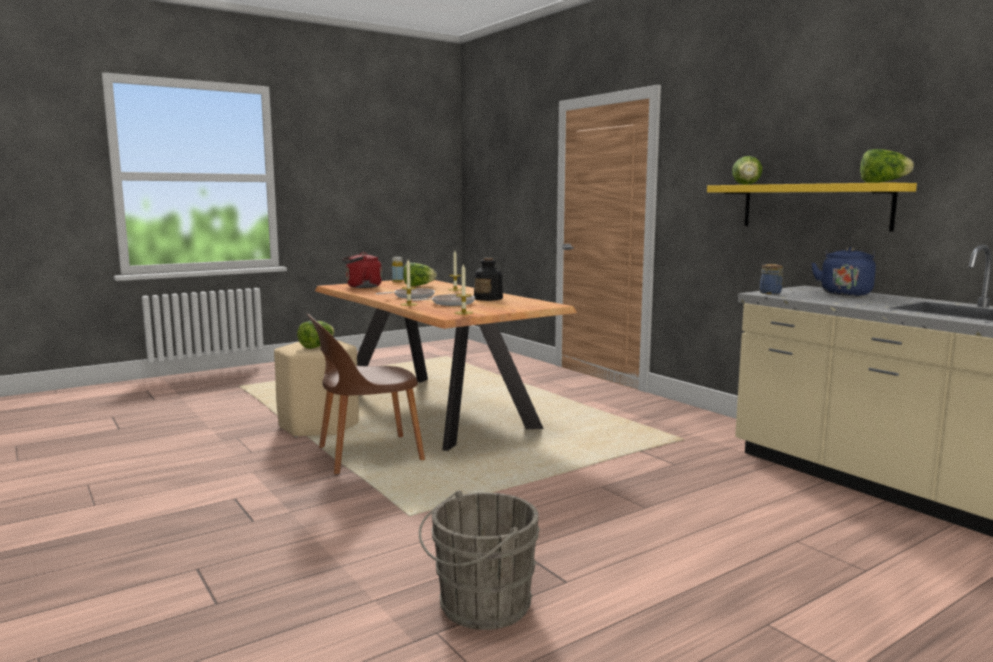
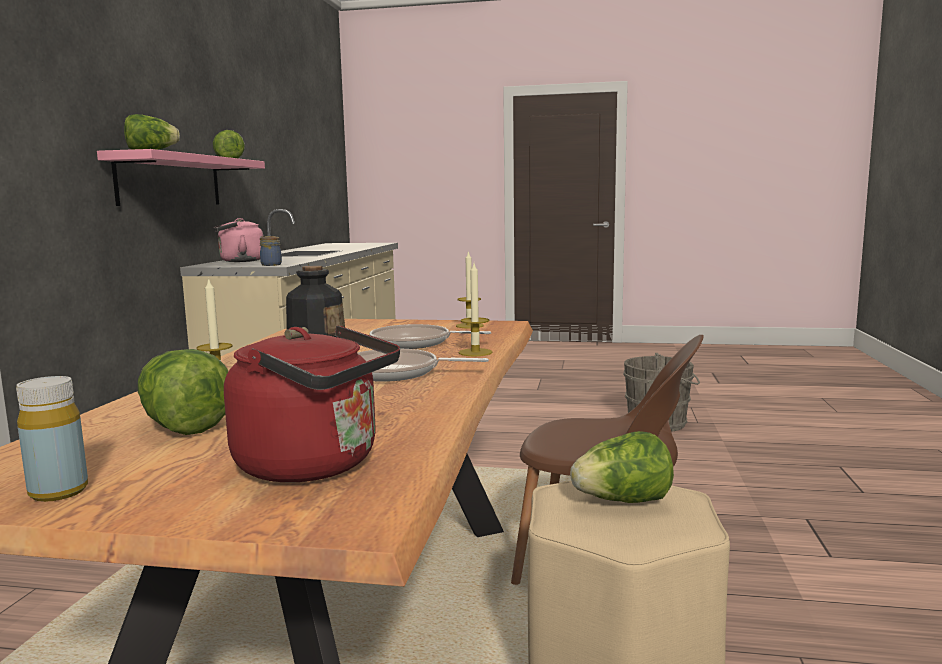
camera: 135 degrees left, 0 degrees up
(814, 206) = (170, 181): yellow shelf -> pink shelf
(845, 293) = (239, 261): blue kettle -> pink kettle

